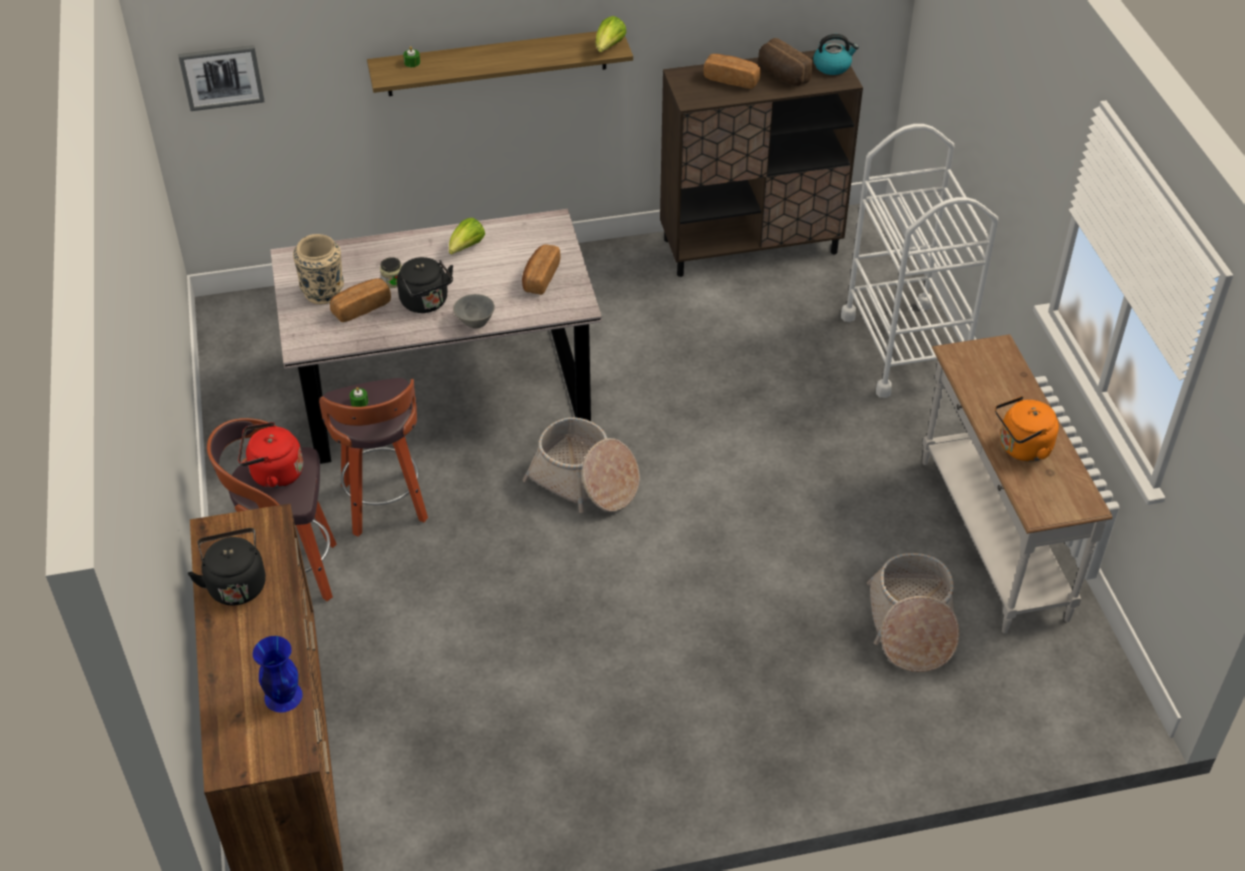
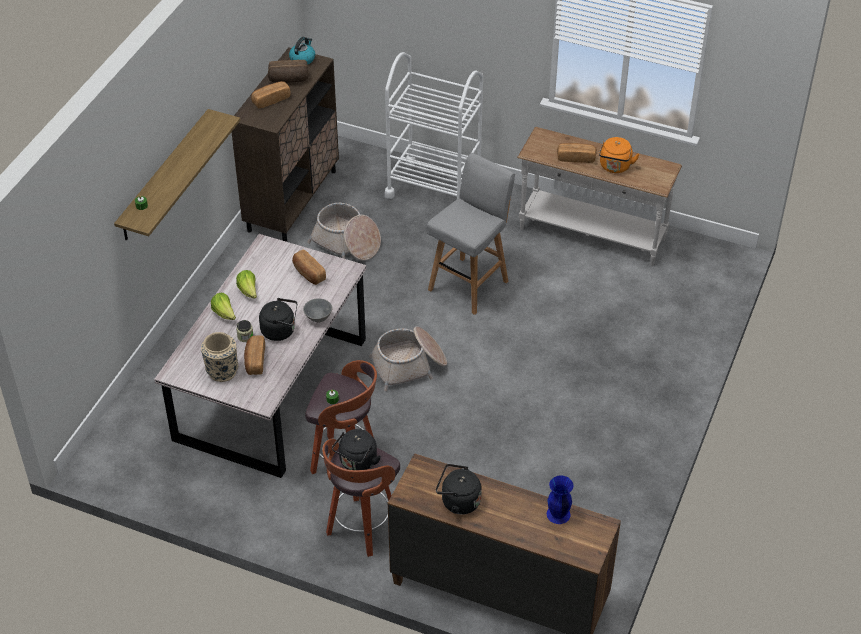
camera: 55 degrees left, 0 degrees up
(221, 77) = (55, 294): picture -> none
(273, 474) = (357, 463): red kettle -> black kettle
(609, 47) = (221, 122): lettuce -> lettuce (224, 314)
(773, 465) = (469, 284): none -> grey stool
(911, 625) = (621, 295): basket -> basket (346, 243)
(994, 401) = (576, 158): none -> bread

